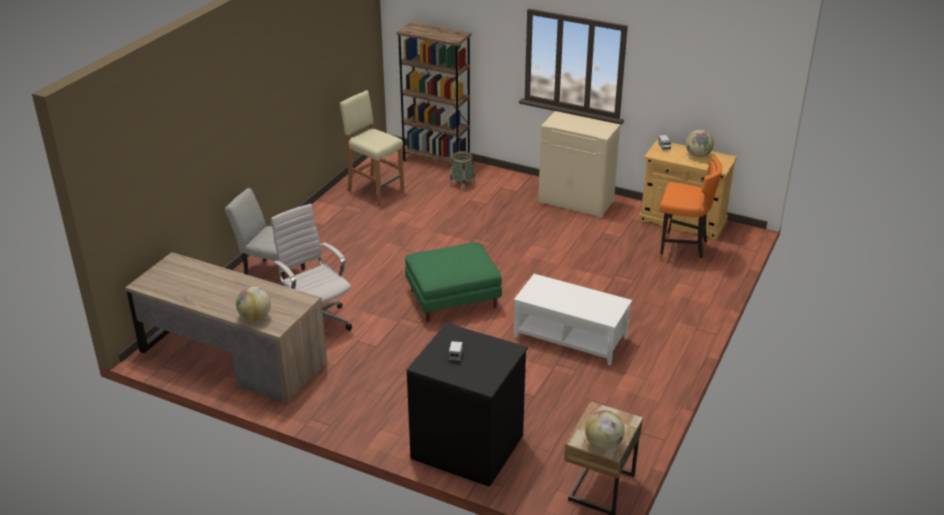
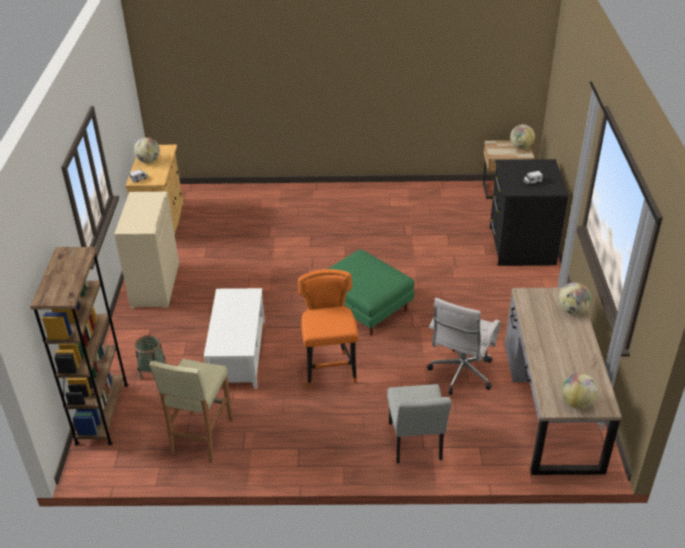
camera: 115 degrees left, 5 degrees up
(162, 273) = (577, 403): none -> globe
(570, 338) = (369, 236): white coffee table -> white coffee table (239, 353)
(682, 252) = (213, 213): orange stool -> orange stool (330, 371)

